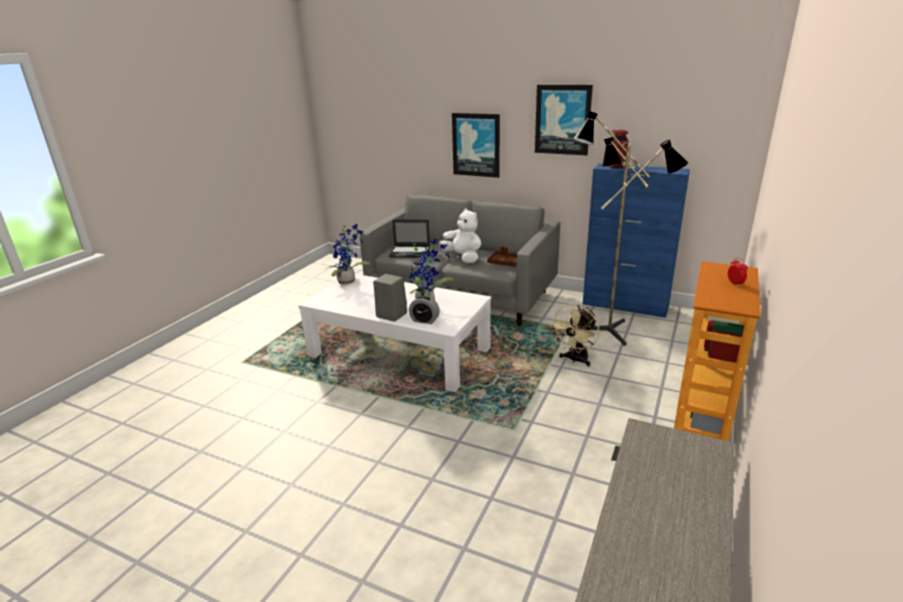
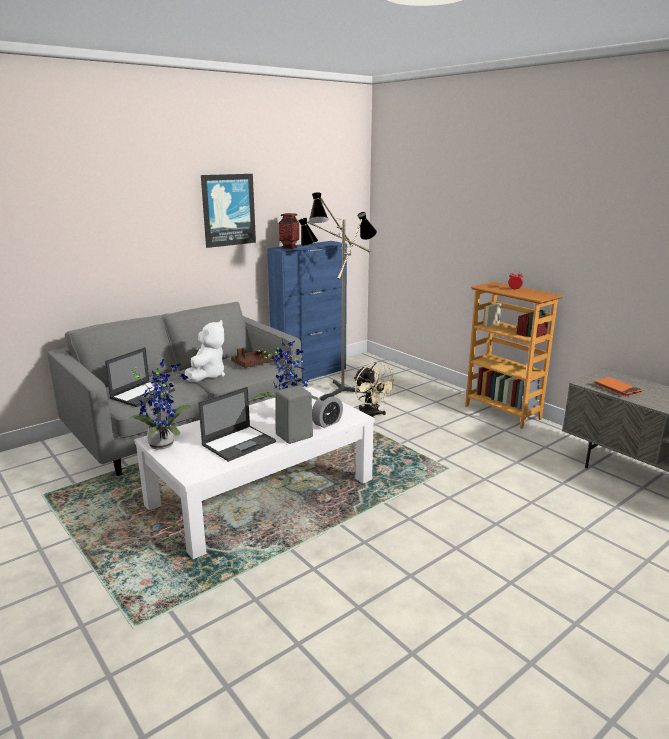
camera: 65 degrees left, 5 degrees down
(365, 301) = (239, 443): none -> laptop
(463, 258) = (207, 376): white plush toy -> white plush toy turned 120 degrees clockwise
(476, 145) = (137, 250): picture -> none
(650, 459) = (616, 389): none -> orange book

